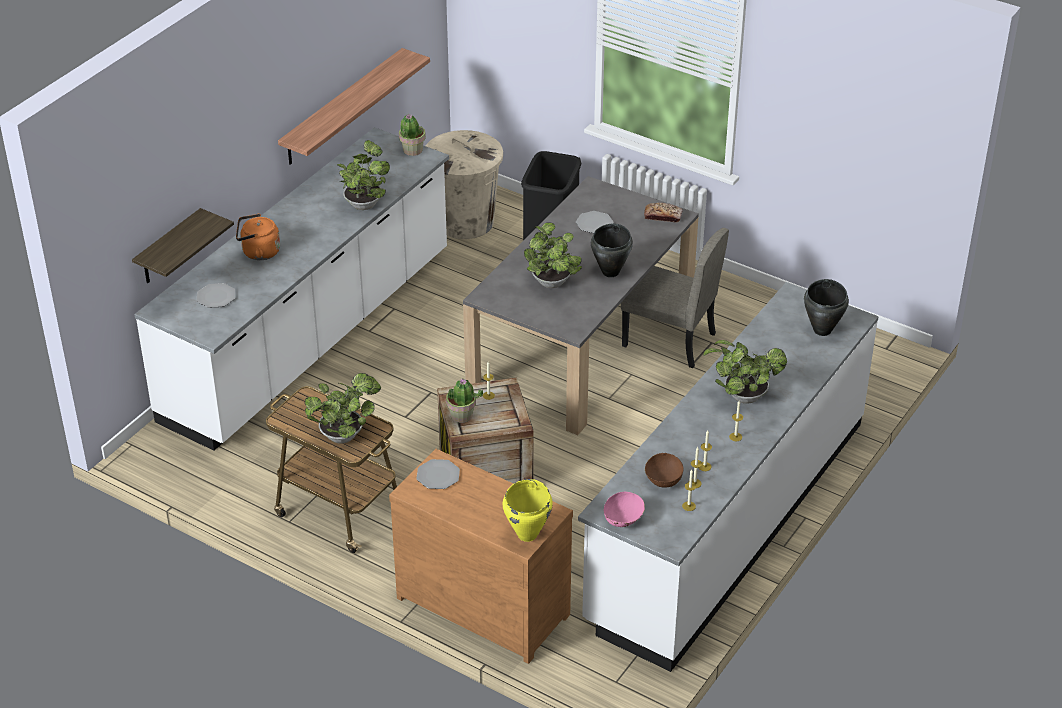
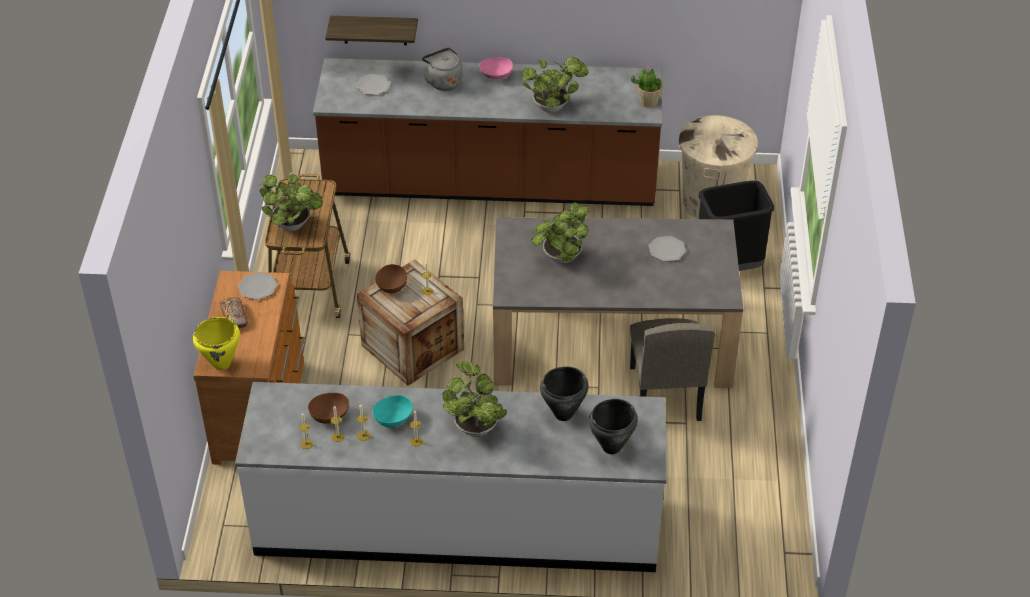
camera: 60 degrees right, 5 degrees up
(258, 252) = (443, 82): orange kettle -> grey kettle
(310, 337) = (490, 184): white counter -> brown counter
(343, 107) = (621, 30): shelf -> none
(462, 416) = (391, 286): potted plant -> brown bowl
(611, 272) = (606, 286): black cooking pot -> black cooking pot (564, 414)
(623, 519) = (264, 410): pink bowl -> pink bowl (496, 76)
(663, 216) = (717, 288): bread -> bread (234, 316)
(697, 441) = (393, 419): none -> turquoise bowl

